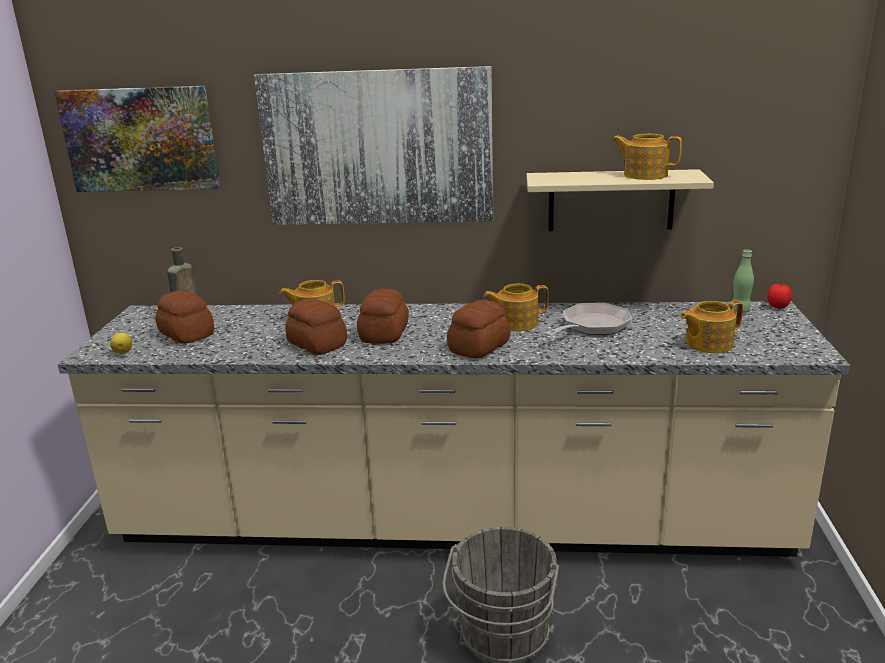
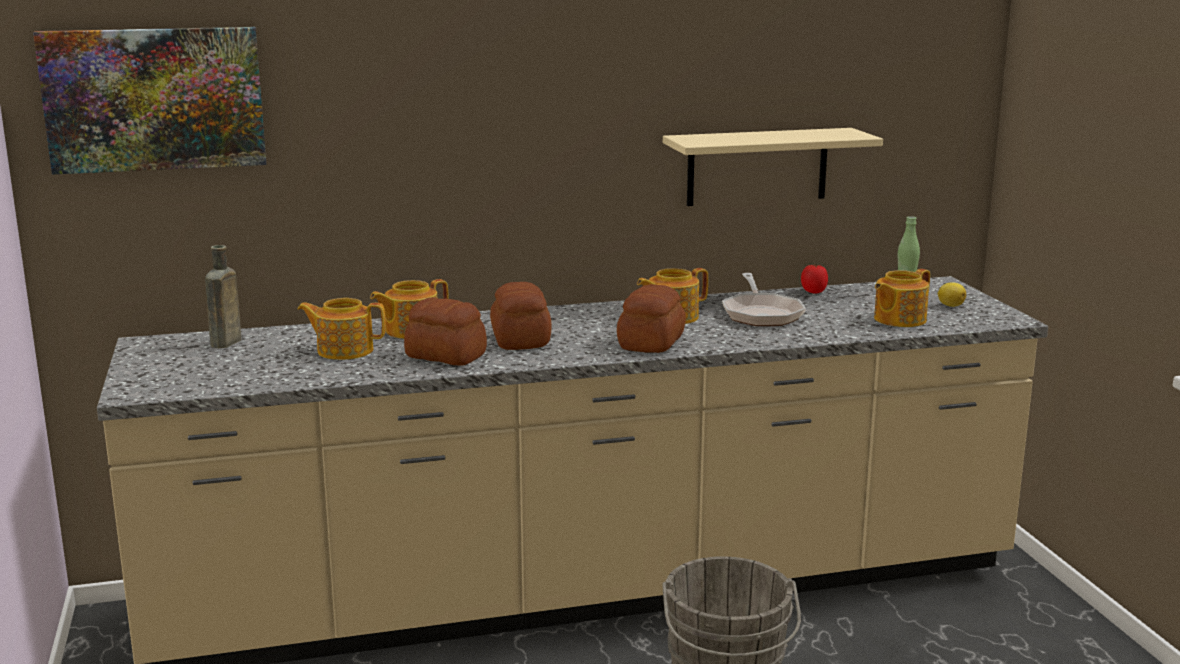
camera: 20 degrees left, 5 degrees down
(123, 352) = (182, 386): lemon -> lemon (950, 305)
(187, 333) = (250, 360): bread -> none
(378, 148) = (482, 107): picture -> none
(592, 326) = (761, 314): frying pan -> frying pan turned 150 degrees clockwise
(644, 175) = (801, 134): teapot -> teapot (344, 350)
(777, 307) = (941, 282): tomato -> tomato (813, 292)

